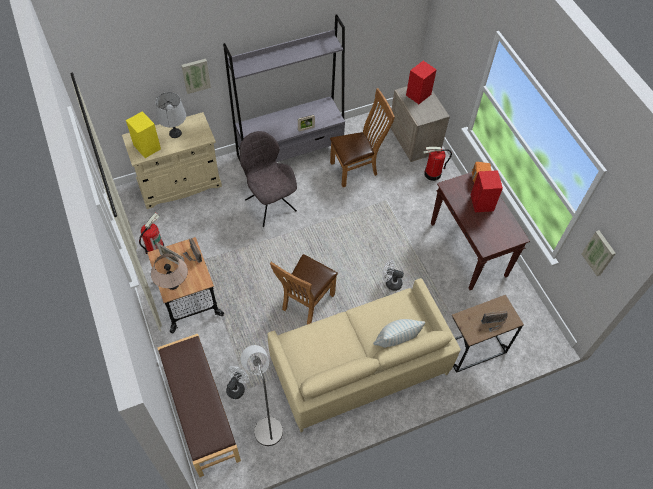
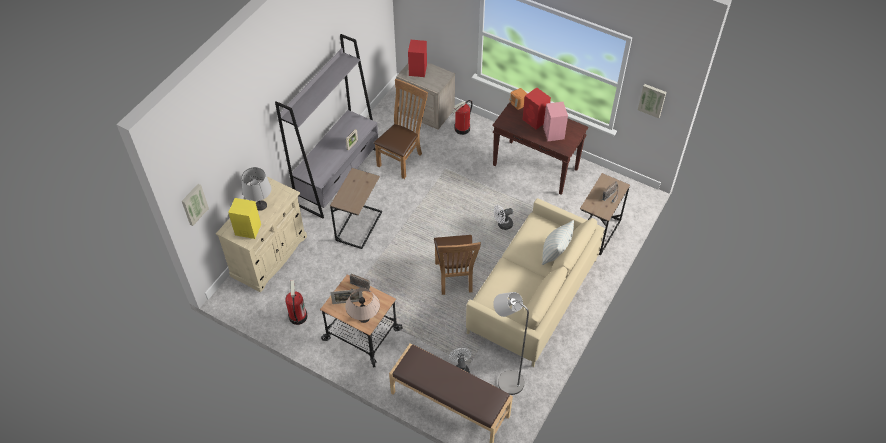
camera: 35 degrees left, 5 degrees down
(196, 75) = (258, 143): picture -> picture (194, 204)
(269, 204) = (359, 226): grey chair -> brown side table
(488, 226) = (553, 133): none -> pink speaker

